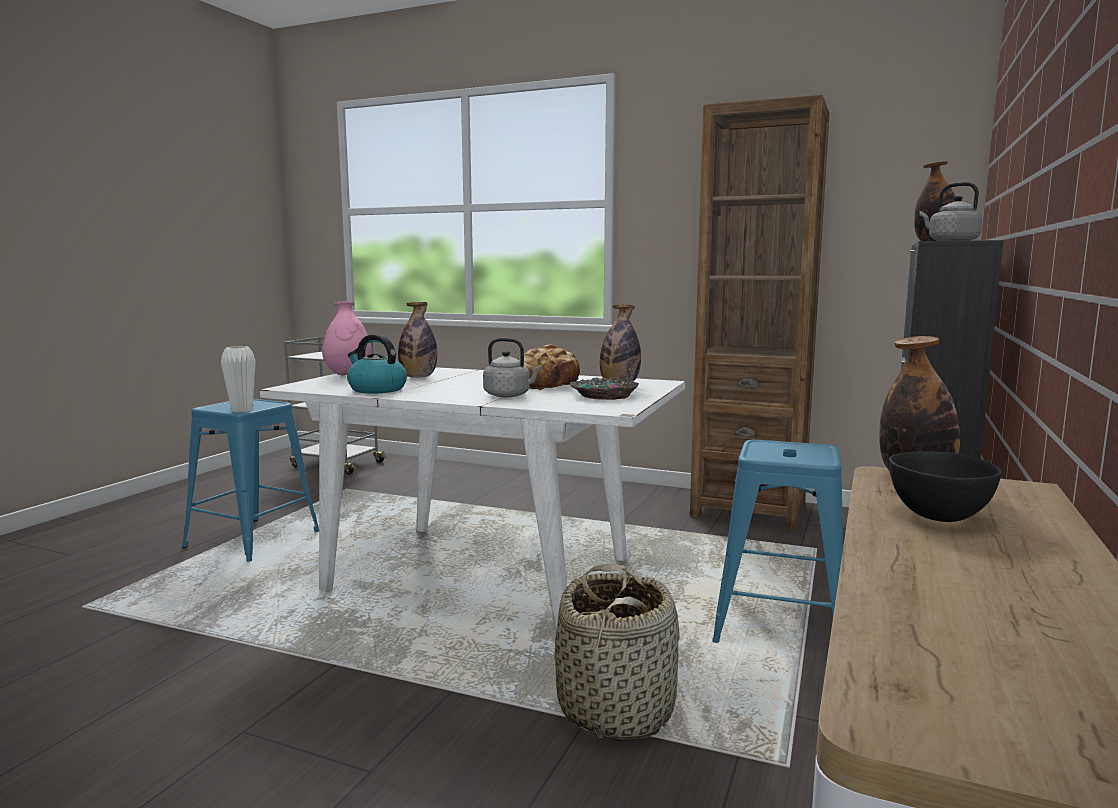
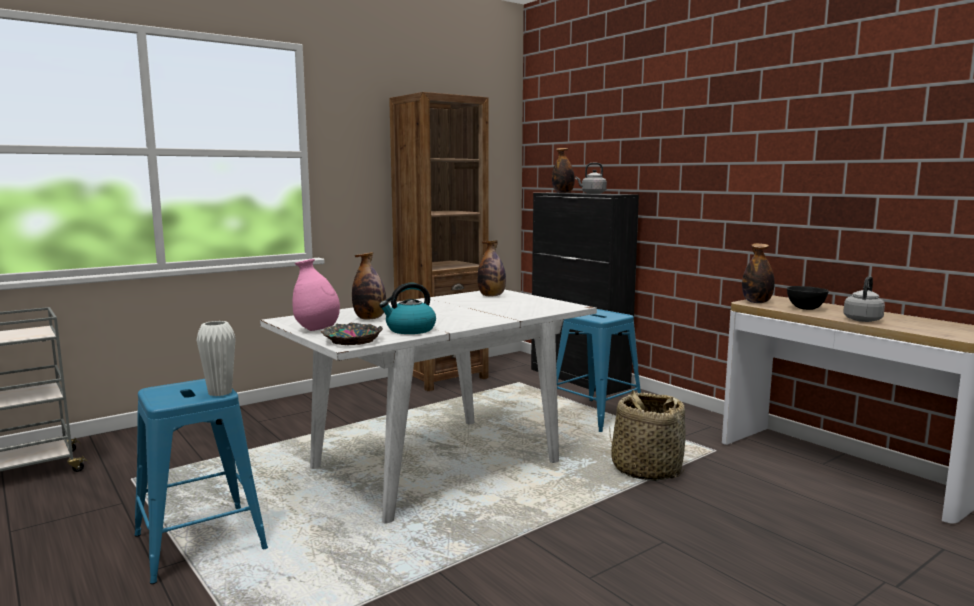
camera: 60 degrees left, 0 degrees up
(509, 395) = (493, 313): grey kettle -> grey kettle (863, 319)
(547, 385) = (465, 304): bread -> none
(603, 395) = (524, 302): bowl -> bowl (351, 340)

